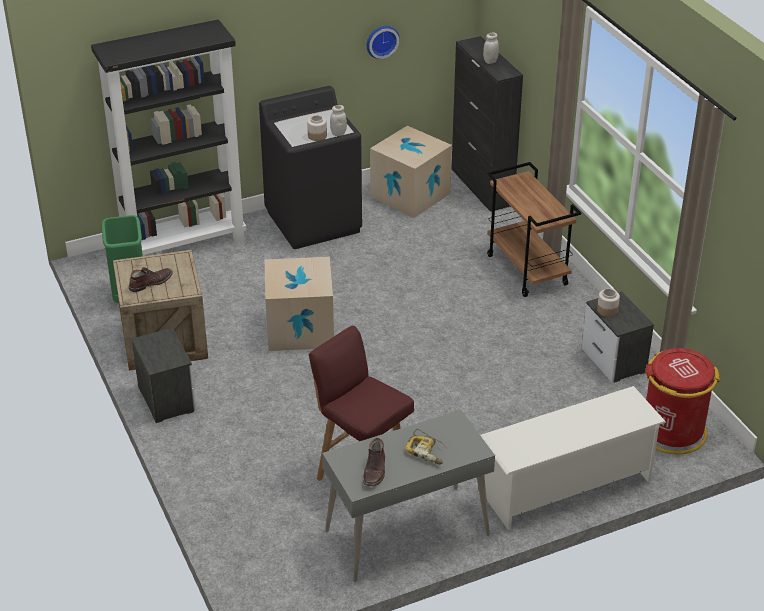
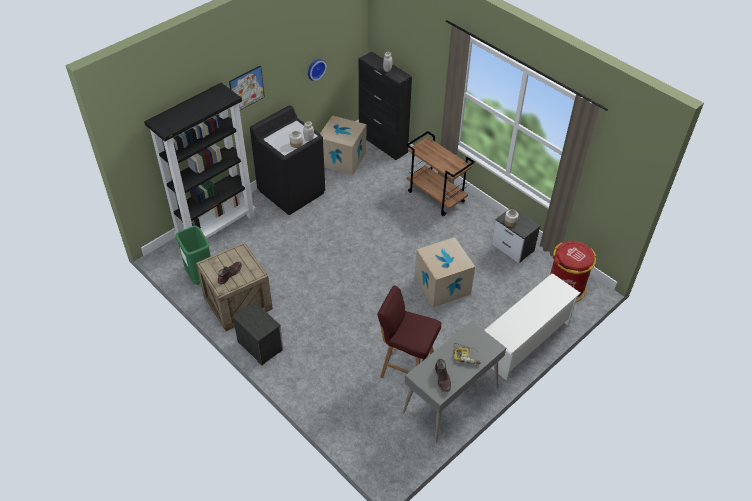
camera: 20 degrees left, 10 degrees up
(261, 41) = (247, 89): none -> picture
(300, 329) = (320, 272): cardboard box -> cardboard box (442, 285)

